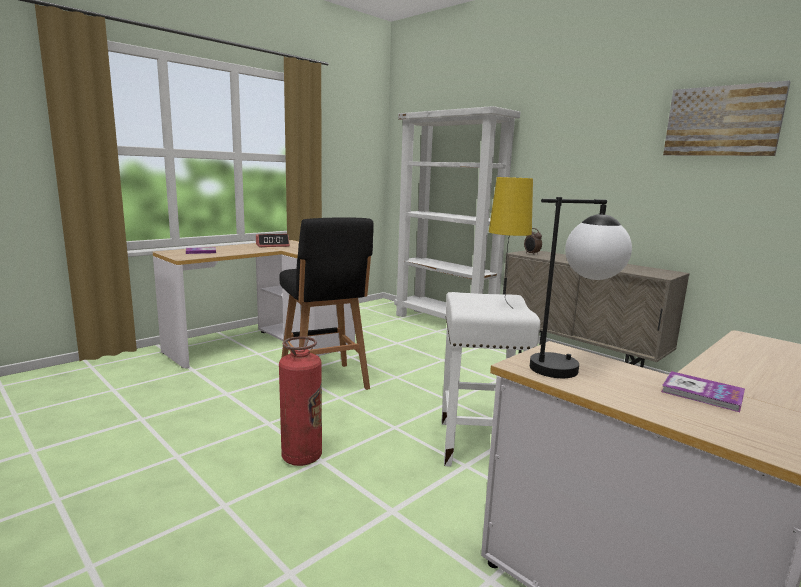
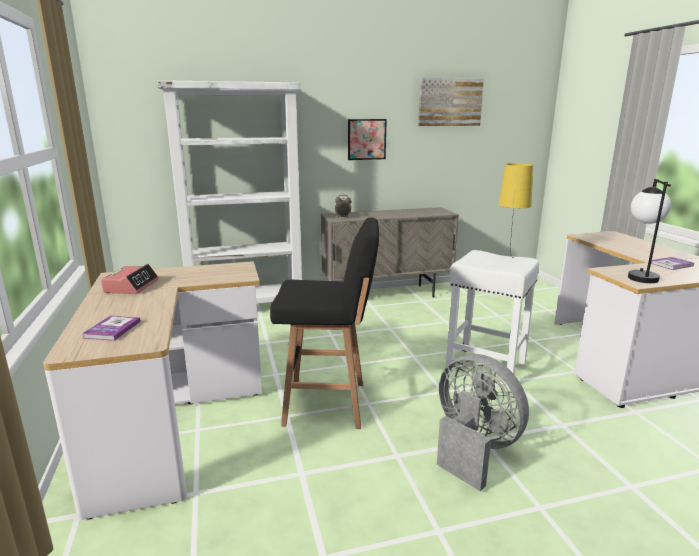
camera: 60 degrees left, 5 degrees up
(302, 457) = (473, 448): fire extinguisher -> grey fan
(592, 170) = (366, 139): none -> picture

